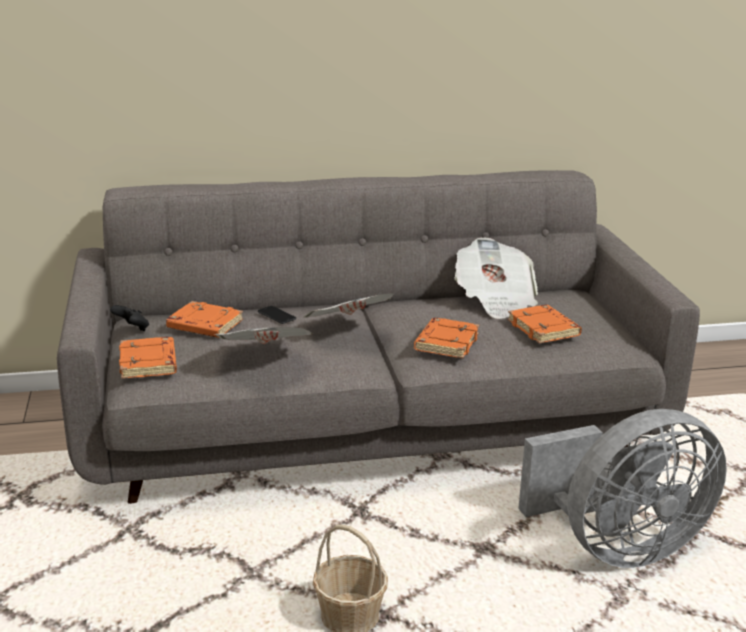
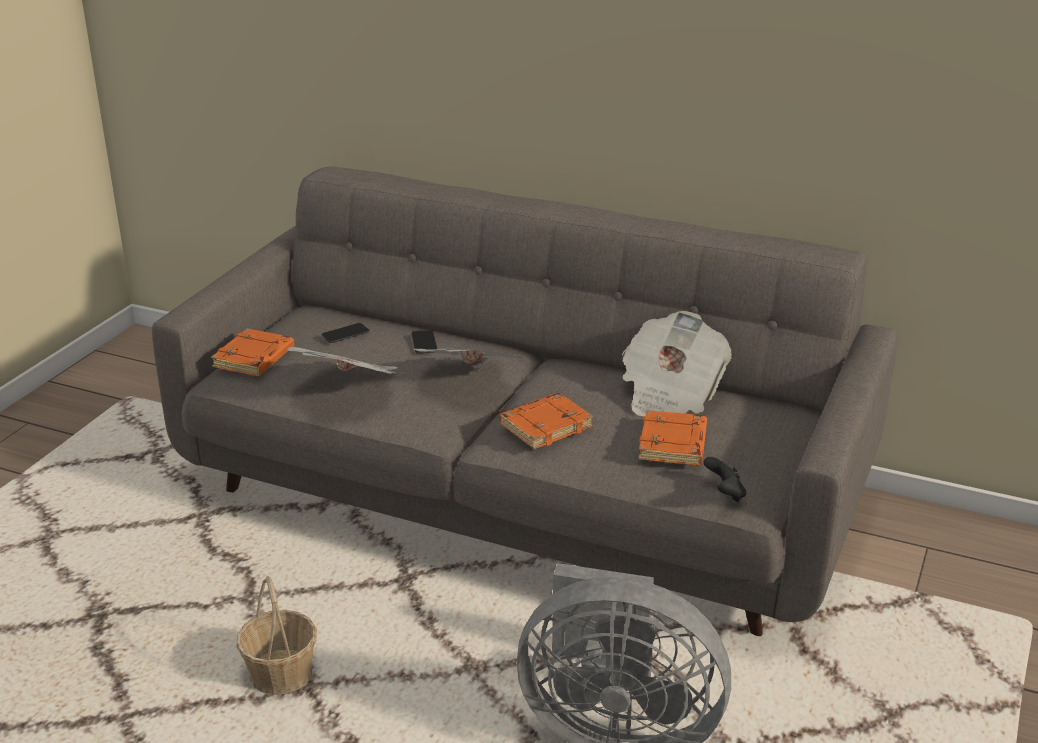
camera: 35 degrees right, 5 degrees up
(132, 329) = (288, 319): black game controller -> black game controller (725, 493)
(204, 325) = (345, 334): orange book -> phone

